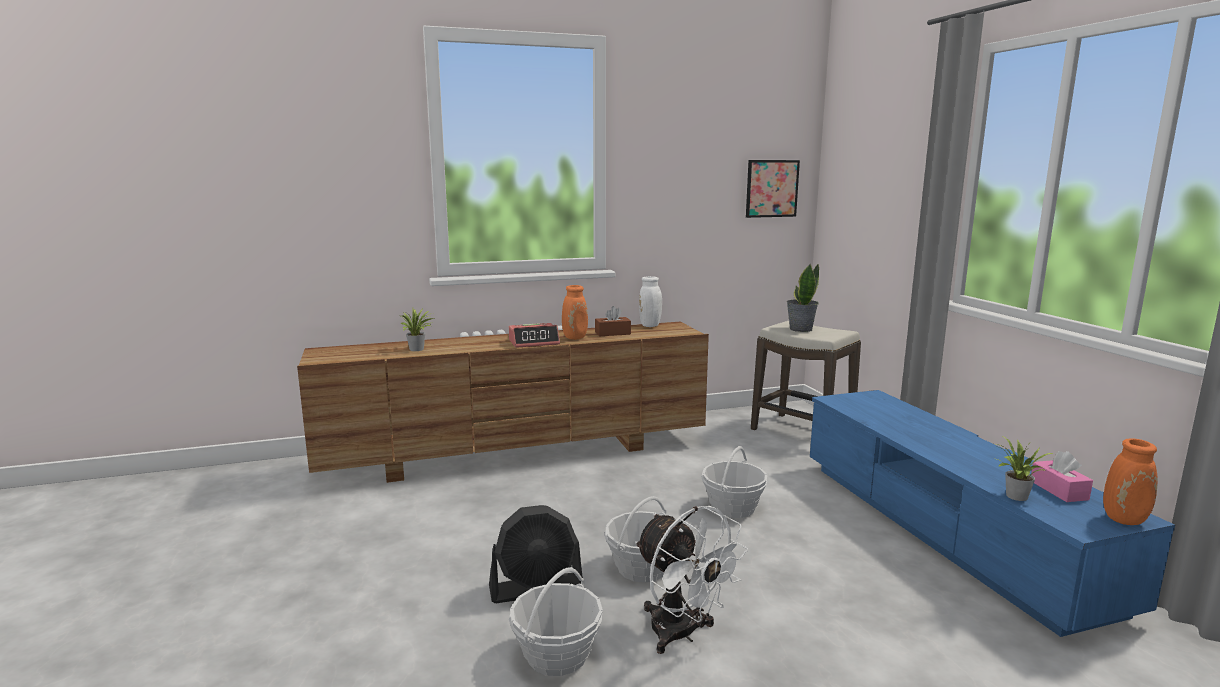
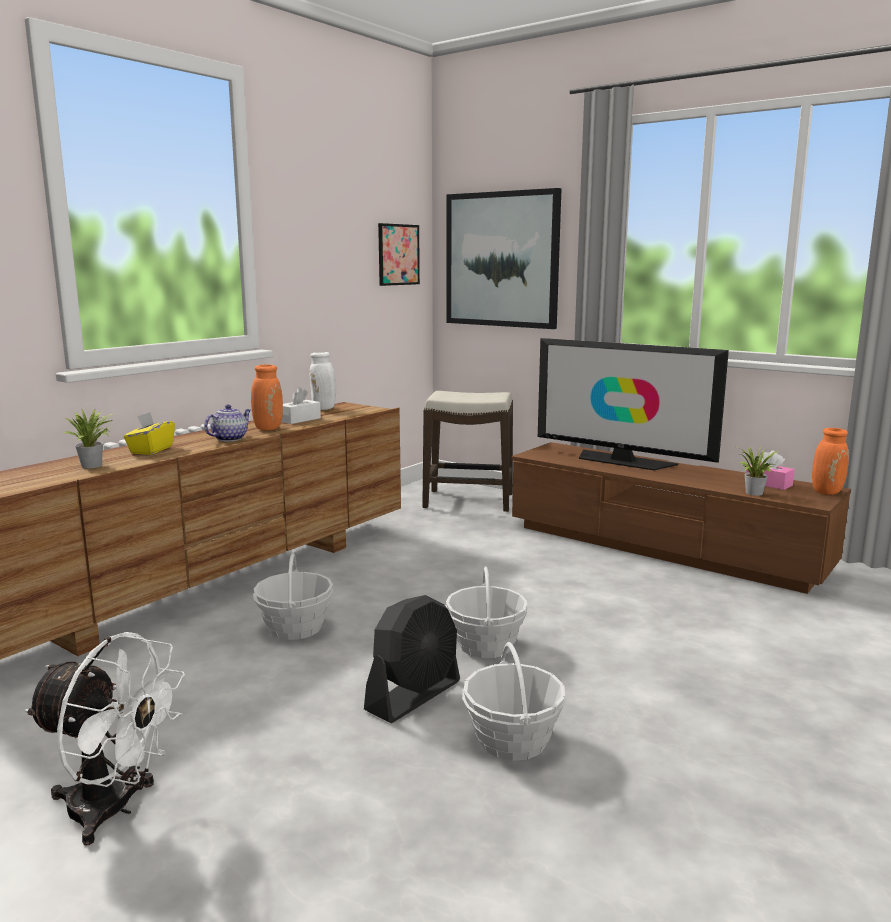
camera: 35 degrees left, 0 degrees up
(470, 343) = (151, 450): none -> yellow tissue box
(534, 342) = (230, 438): alarm clock -> teapot
(612, 333) = (299, 419): brown tissue box -> white tissue box
(682, 635) = (588, 683): white fan -> white fan (114, 810)
(732, 508) = (494, 574): basket -> basket (295, 628)
(800, 329) = (461, 396): potted plant -> none
(868, 196) = (502, 259): none -> picture
(920, 425) = (622, 461): none -> television
(945, 531) = (663, 548): blue tv stand -> brown tv stand

